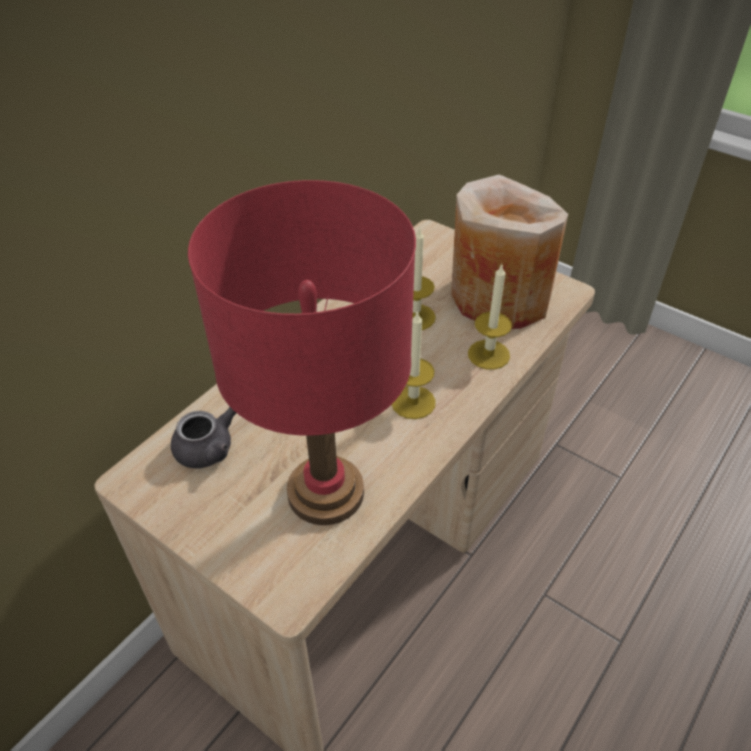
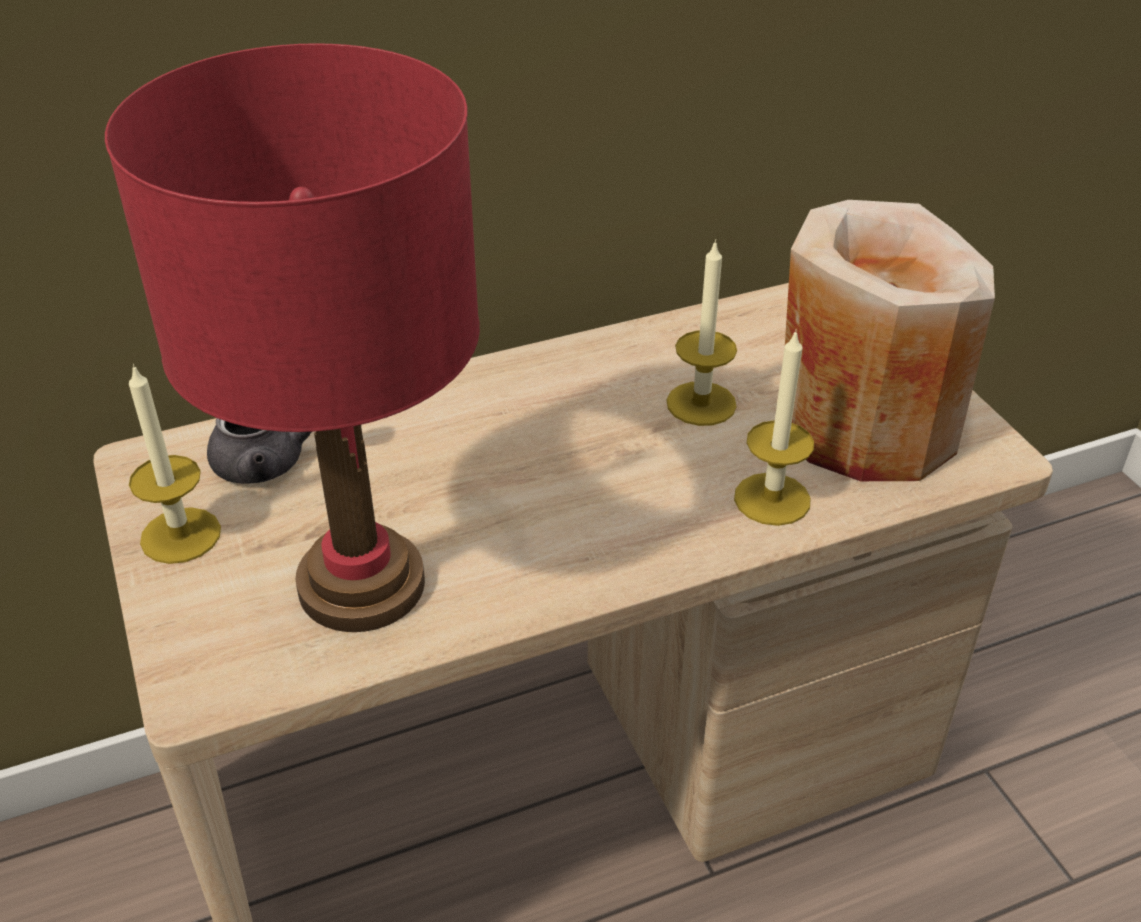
camera: 30 degrees right, 5 degrees down
(413, 402) = (592, 518): candle -> candle (180, 535)

